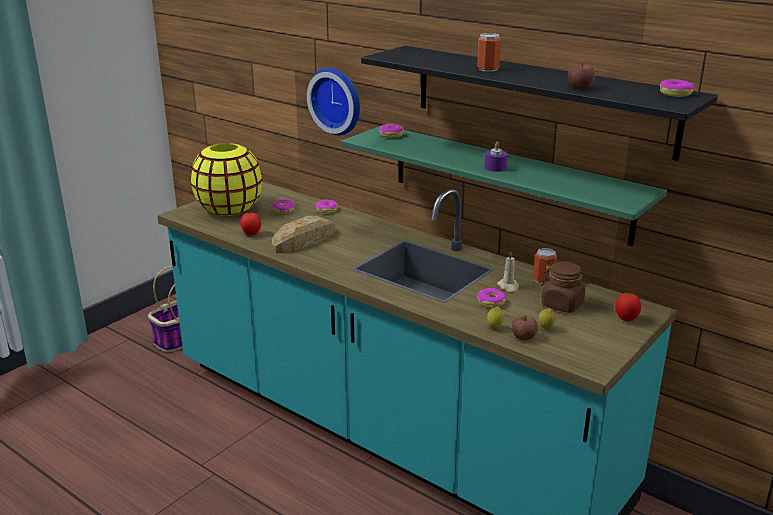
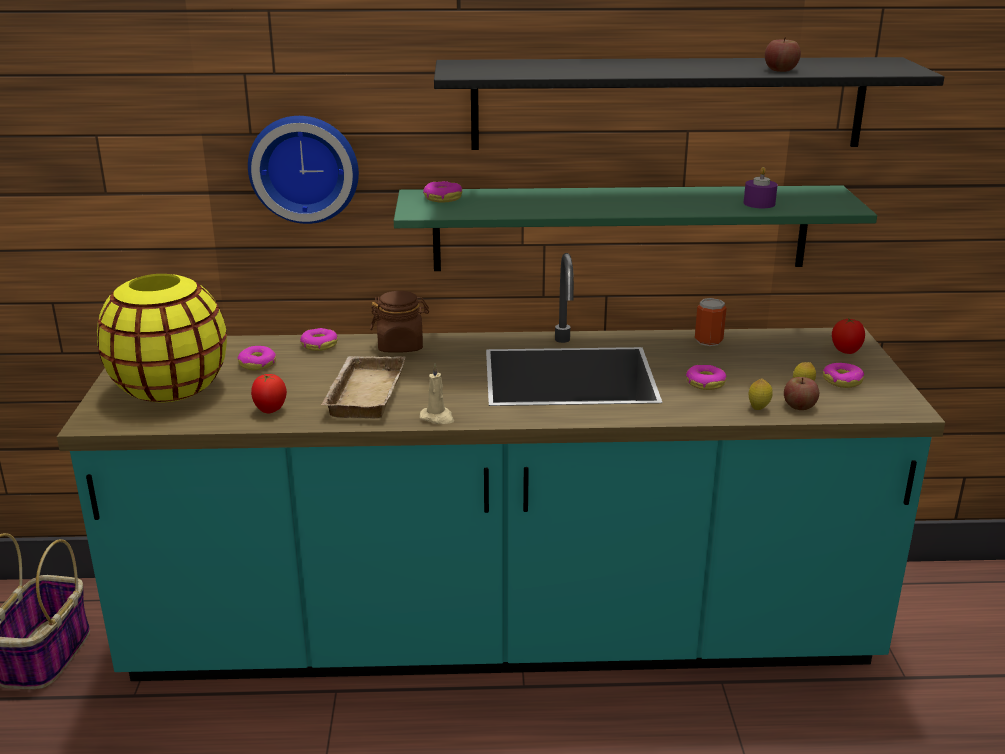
camera: 40 degrees left, 0 degrees up
(304, 240) = (363, 393): bread -> beige tray
(488, 69) = (629, 68): can -> none
(495, 167) = (648, 205): purple candle -> purple candle (759, 203)
(508, 286) = (690, 360): beige candle -> beige candle (438, 418)
(562, 304) = (771, 359): brown jar -> brown jar (400, 346)
(675, 93) = (874, 61): donut -> donut (842, 381)

